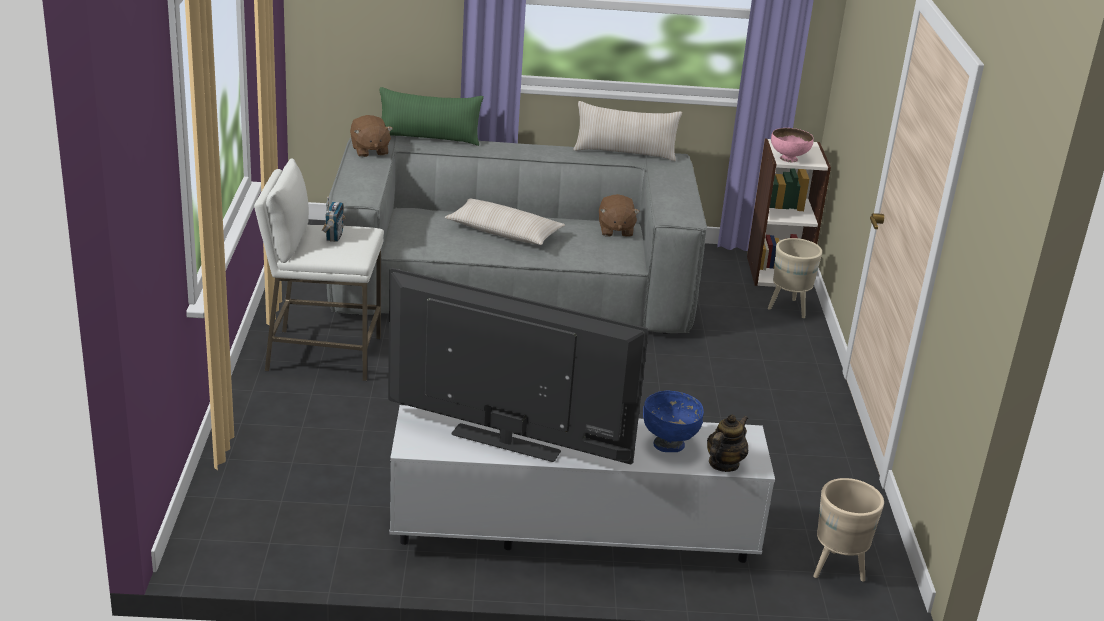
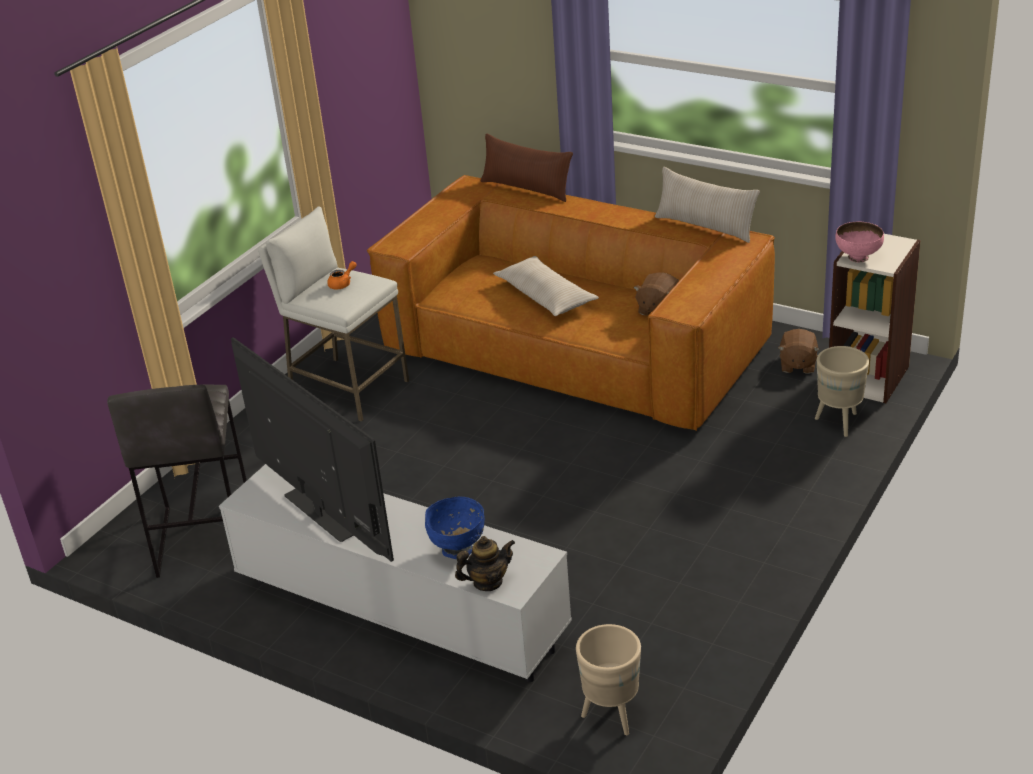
camera: 35 degrees right, 5 degrees up
(301, 518) = (203, 538): none -> grey stool
(334, 236) = (343, 284): radio -> orange teapot
(369, 151) = (459, 196): brown plush toy -> brown plush toy (797, 365)
(429, 138) = (527, 188): green pillow -> brown pillow
(513, 286) = (575, 348): grey sofa -> brown sofa

